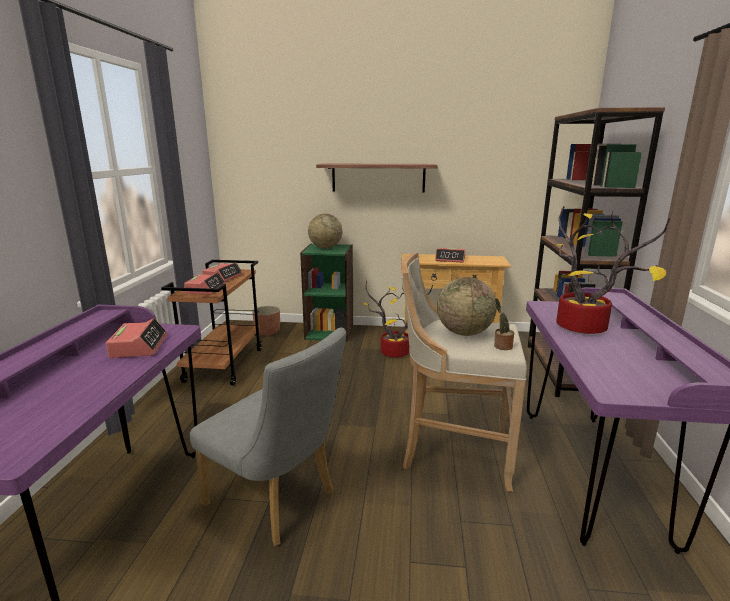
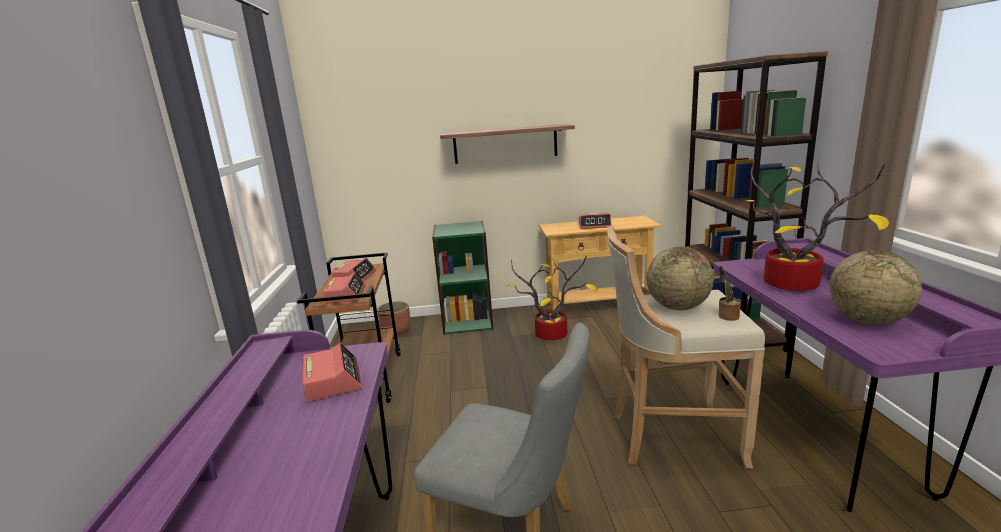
camera: 10 degrees left, 0 degrees up
(325, 247) = (456, 228): globe -> globe (867, 321)

